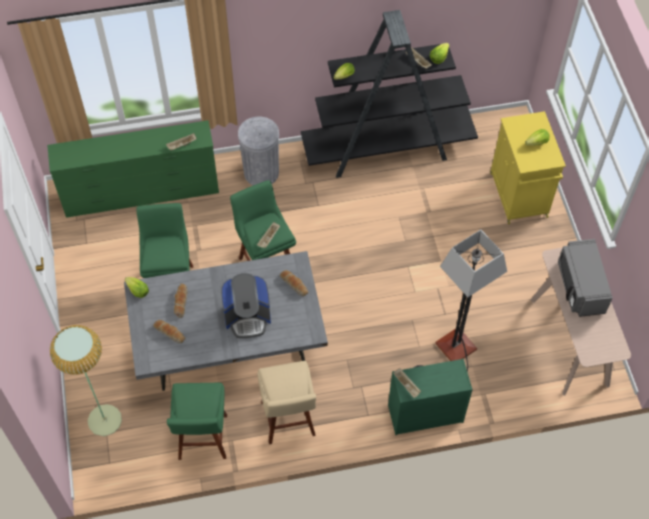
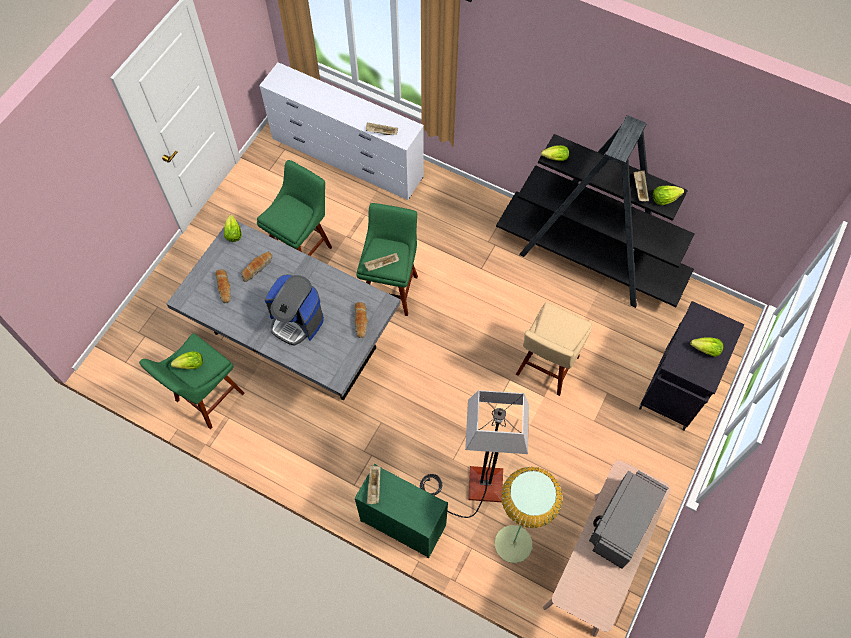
camera: 40 degrees right, 5 degrees up
(104, 420) = (153, 324): floor lamp -> floor lamp (513, 543)
(141, 193) = (347, 158): green dresser -> white dresser
(195, 405) = (191, 365): none -> lettuce
(261, 172) = (459, 206): grey trash can -> none
(288, 422) = (285, 438): beige stool -> beige stool (545, 368)
(519, 196) = (674, 390): yellow cabinet -> black cabinet

